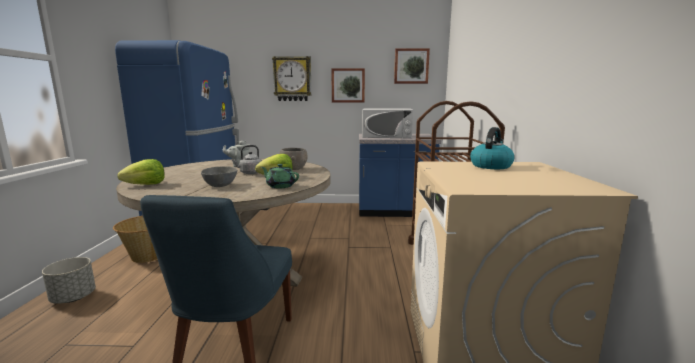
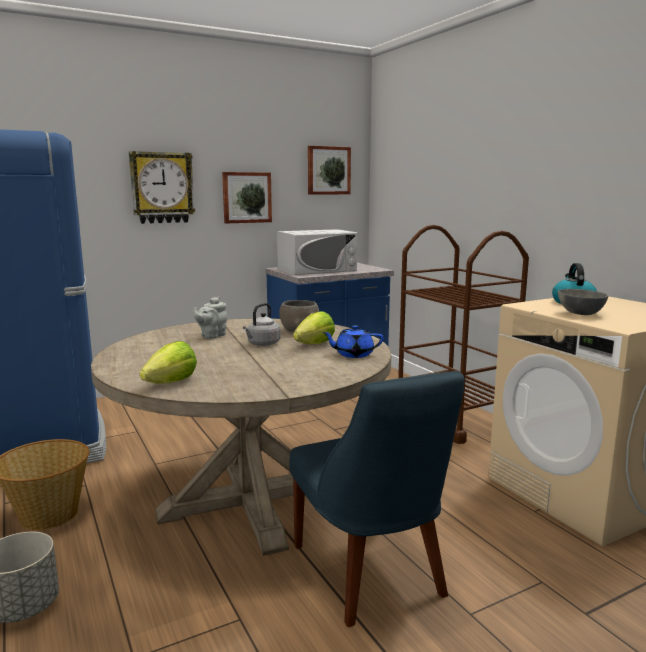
camera: 30 degrees left, 0 degrees up
(220, 185) = (279, 365): grey bowl -> grey bowl (579, 313)
(280, 186) = (353, 354): green teapot -> blue teapot

